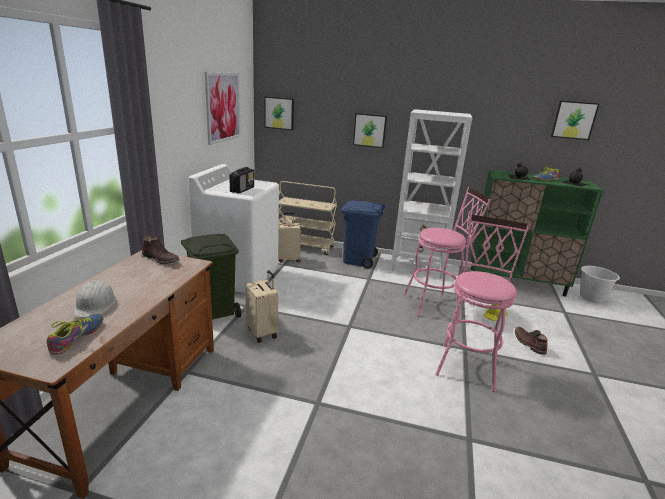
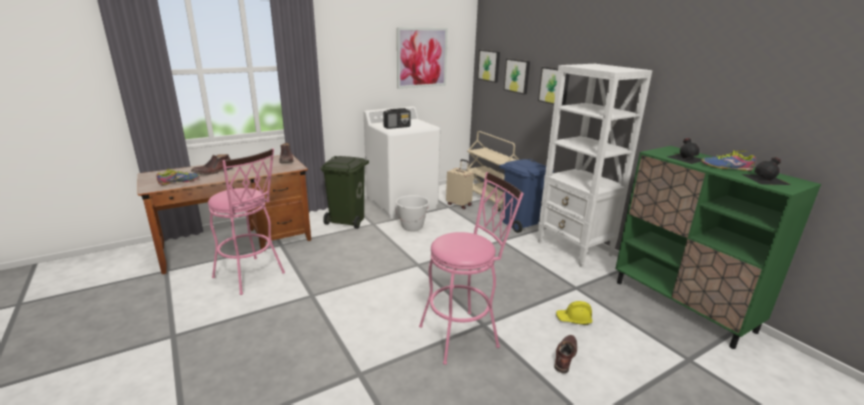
camera: 45 degrees right, 0 degrees up
(95, 305) = (213, 171): white hard hat -> brown boot
(262, 332) = (354, 243): beige suitcase -> none
(436, 304) = (528, 283): pink stool -> pink stool (252, 277)
(573, 120) = (796, 83): picture -> picture (517, 76)
(591, 297) = (781, 369): white bucket -> white bucket (412, 226)

